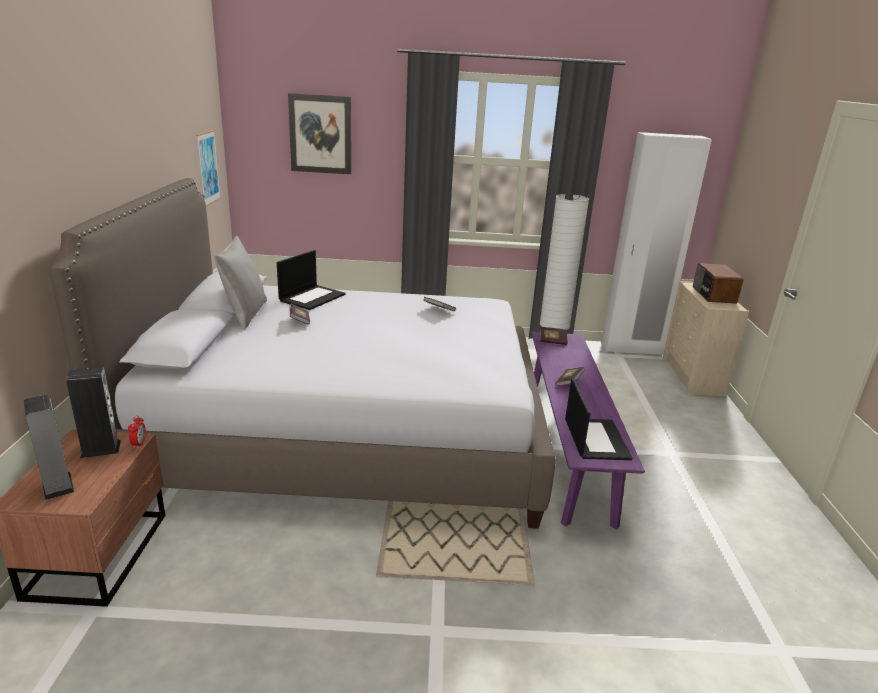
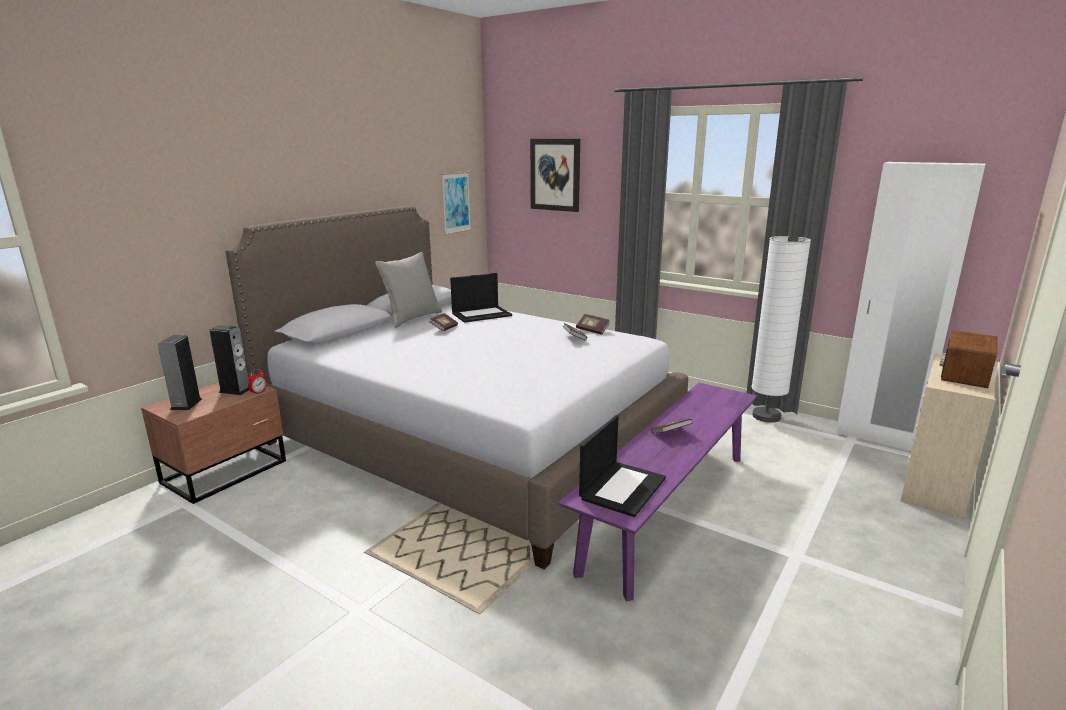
camera: 35 degrees right, 5 degrees down
(552, 341) = (709, 395): book -> book (592, 330)

